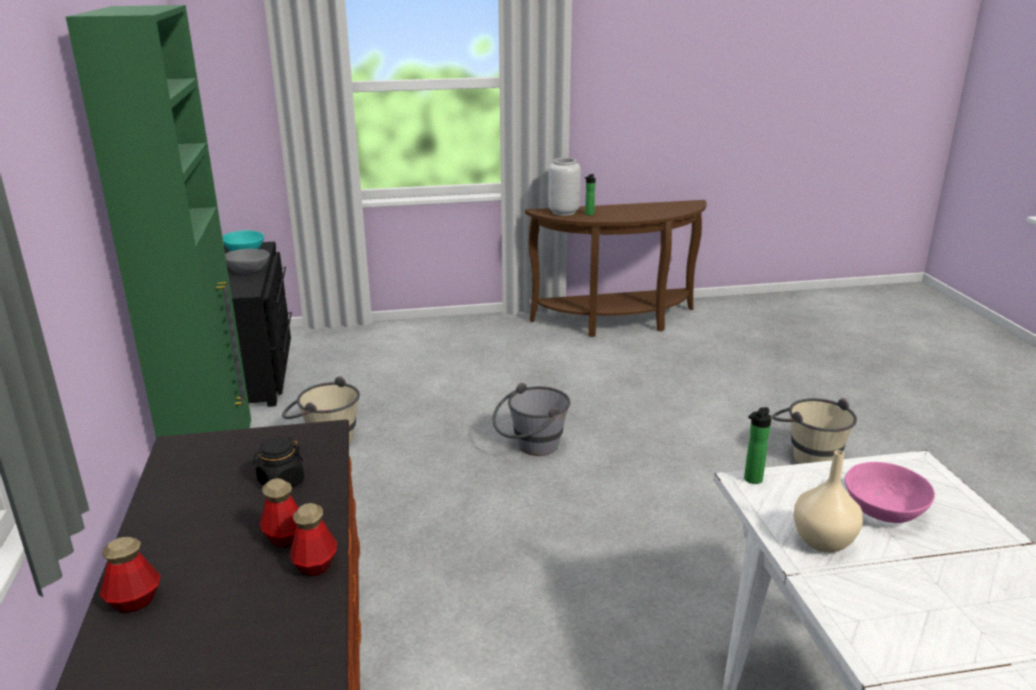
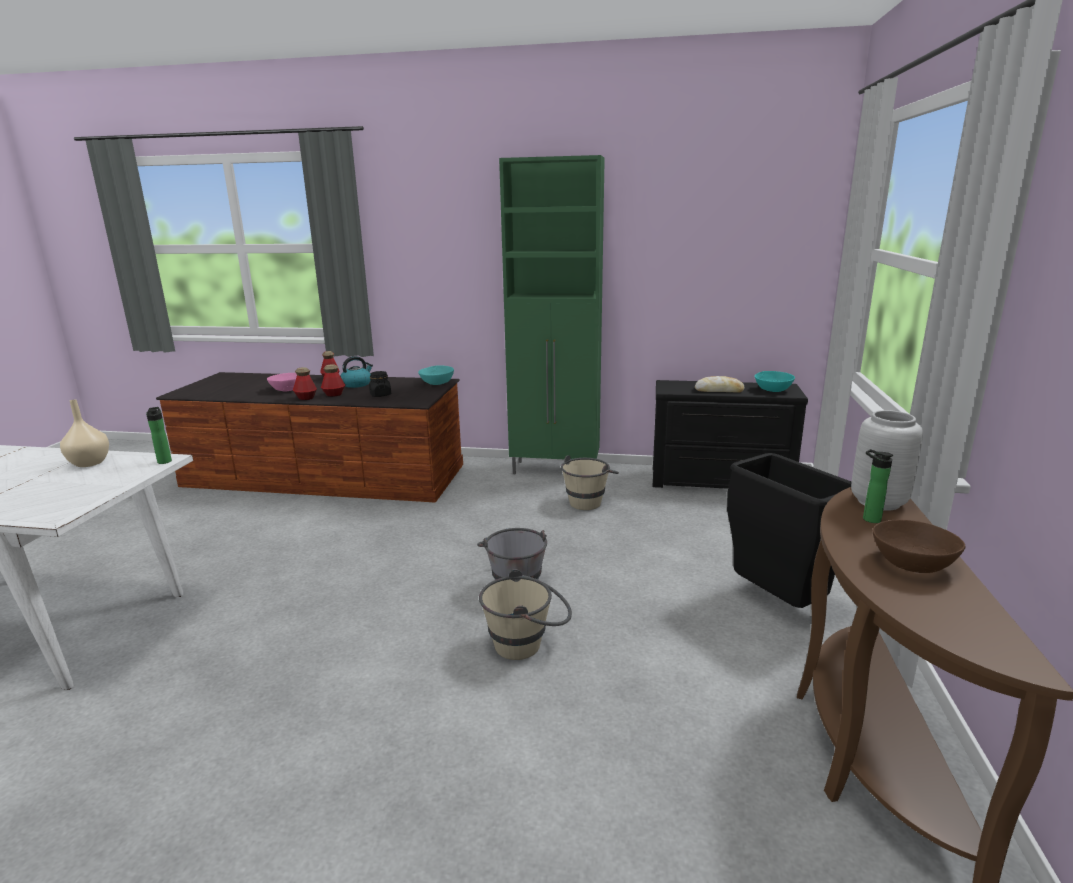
camera: 110 degrees right, 5 degrees down
(194, 448) = (437, 383): none -> turquoise bowl
(195, 540) = (357, 384): none -> kettle
(248, 270) = (719, 390): grey bowl -> bread
(491, 342) = (778, 602): none -> black trash can
(633, 210) = (911, 563): none -> brown bowl
(807, 454) = (343, 791): beige bucket -> beige bucket (527, 644)
(884, 511) = (62, 487): pink bowl -> pink bowl (287, 389)

